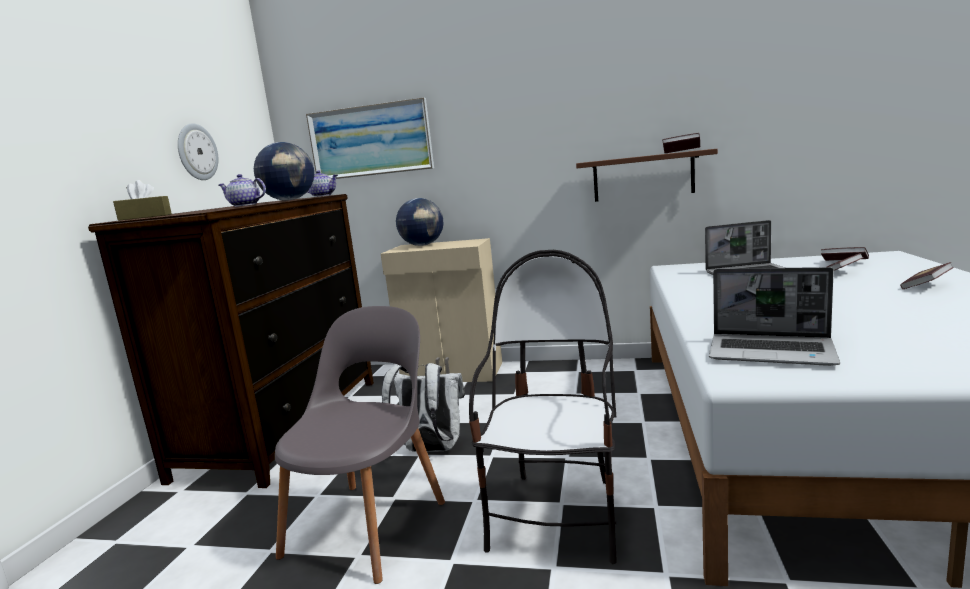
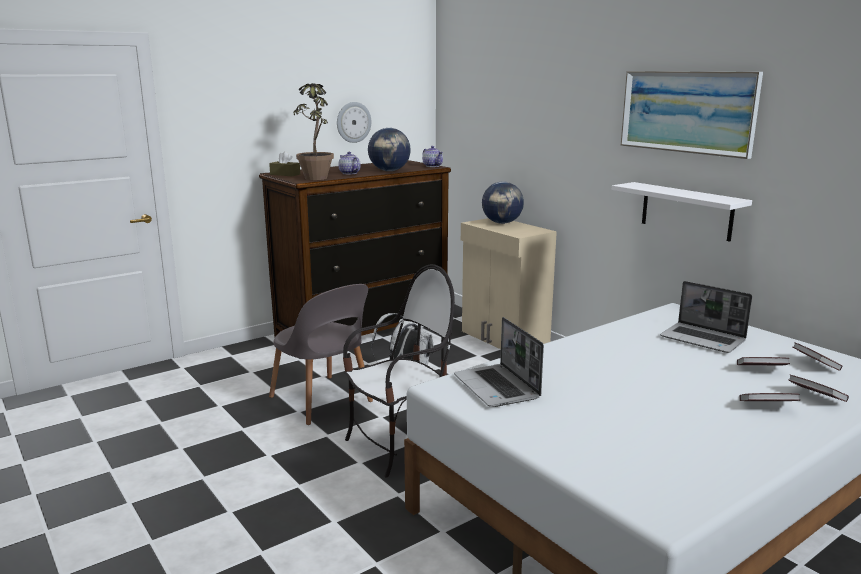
camera: 40 degrees right, 5 degrees up
(210, 210) = (316, 177): none -> potted plant
(369, 524) = (322, 401): grey chair -> grey chair turned 75 degrees clockwise
(370, 140) = (491, 122): picture -> picture (687, 112)
(643, 176) = (686, 211): brown shelf -> white shelf
(681, 151) = (707, 197): book -> book (816, 398)

